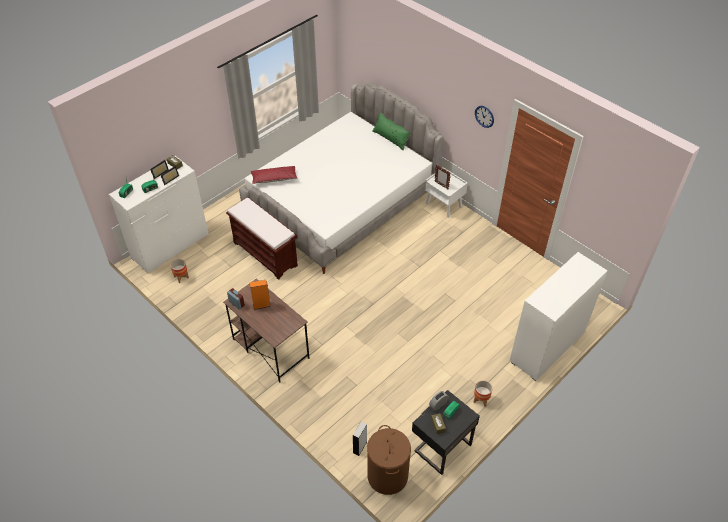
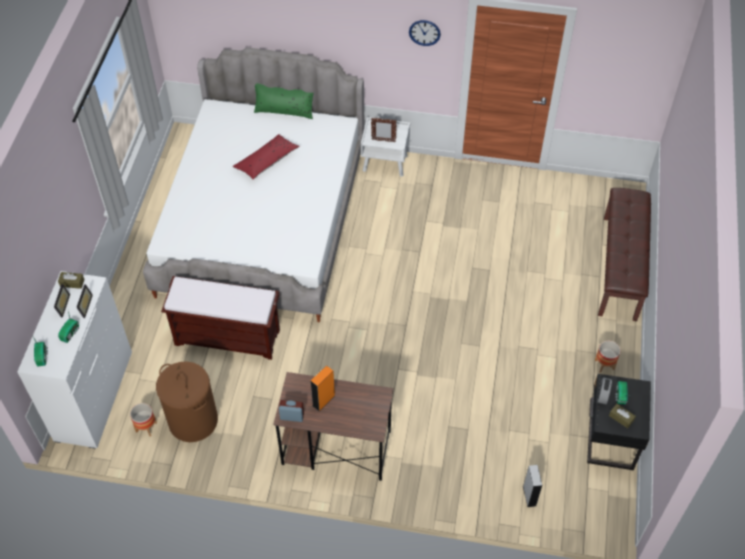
camera: 35 degrees left, 5 degrees up
(274, 178) = (186, 234): red pillow -> red pillow (266, 161)
(387, 475) = (582, 507): brown laundry basket -> brown laundry basket (192, 420)
(547, 346) = (620, 267): white dresser -> brown bench

